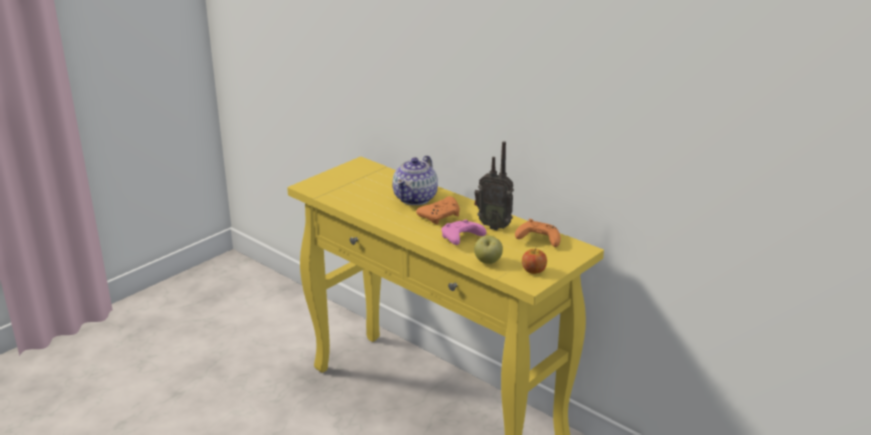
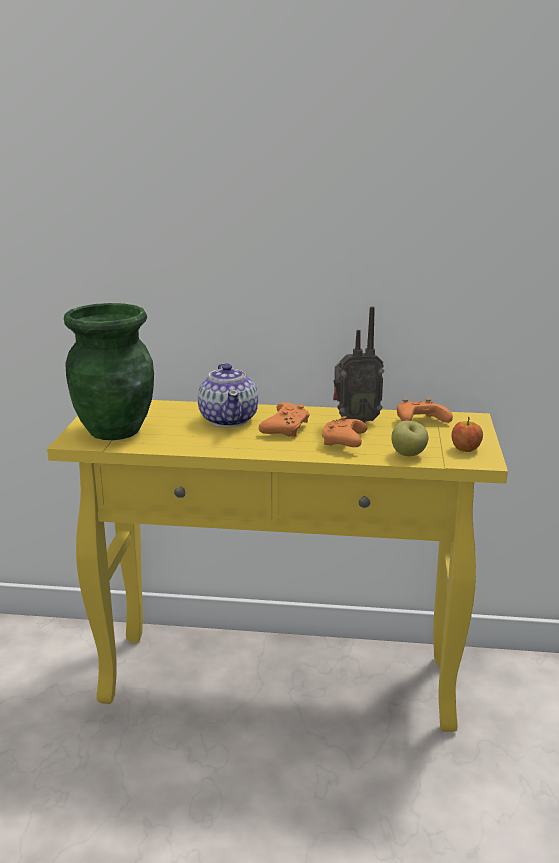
camera: 35 degrees left, 5 degrees down
(338, 186) = (116, 430): none -> green vase
(461, 239) = (344, 443): pink game controller -> orange game controller

